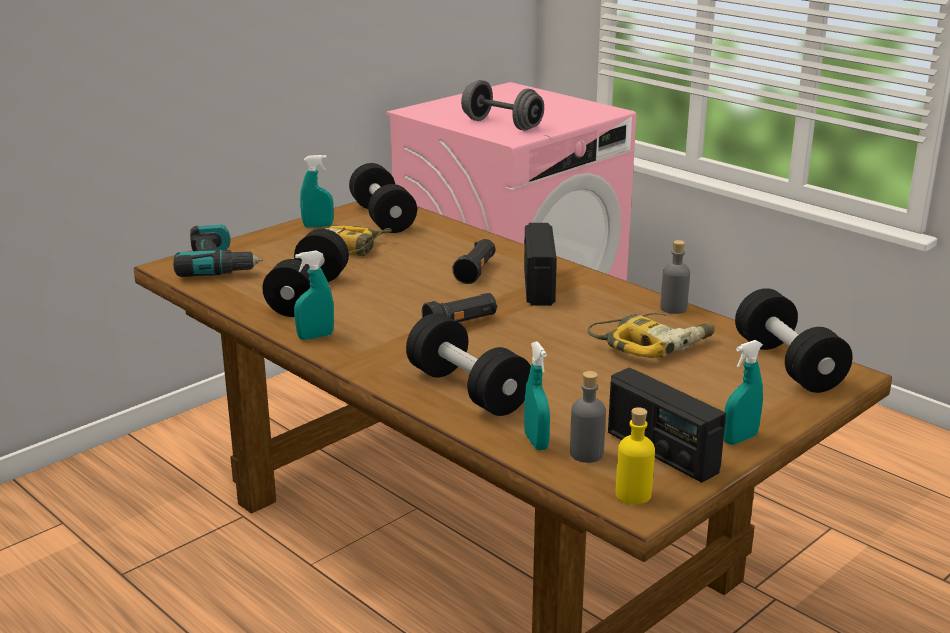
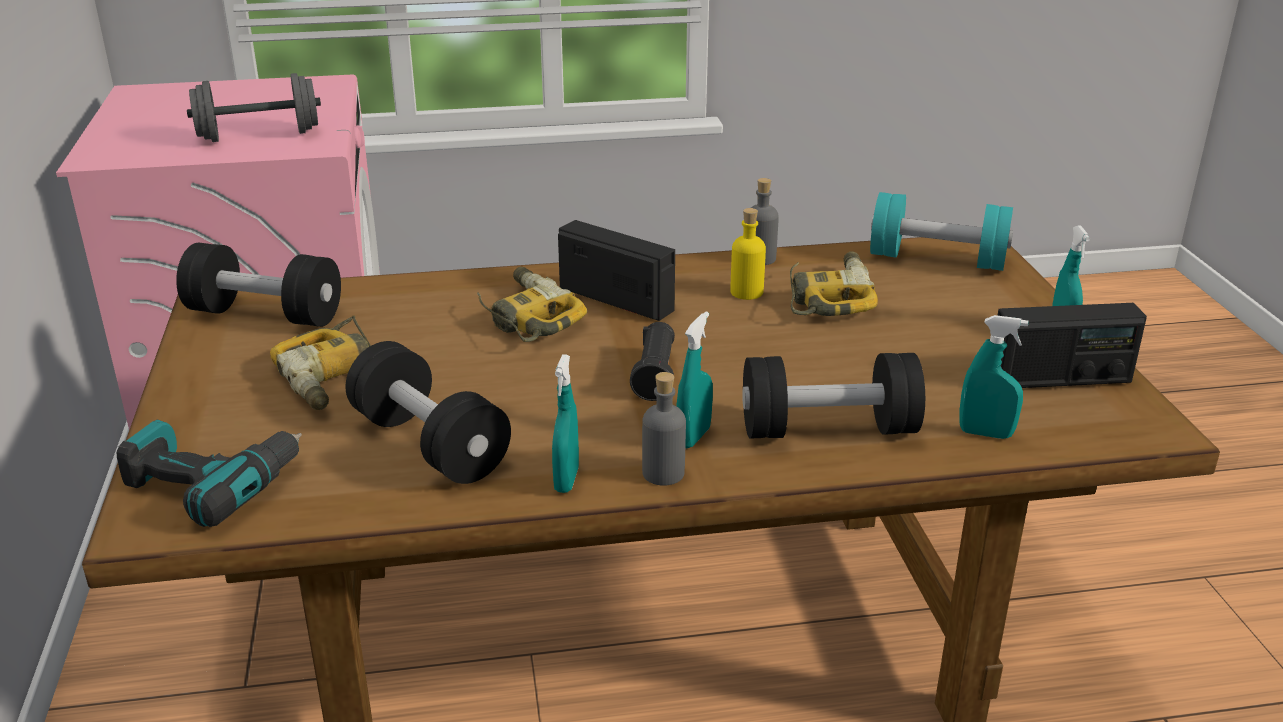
camera: 55 degrees left, 5 degrees up
(318, 226) = (210, 364): turquoise spray bottle -> turquoise spray bottle (693, 437)
(476, 272) = (525, 318): black flashlight -> power drill
(586, 454) = (1033, 416): grey bottle -> grey bottle (663, 473)
(633, 494) = (1132, 423): yellow bottle -> yellow bottle (746, 292)
(788, 365) = (937, 259): black dumbbell -> turquoise dumbbell

